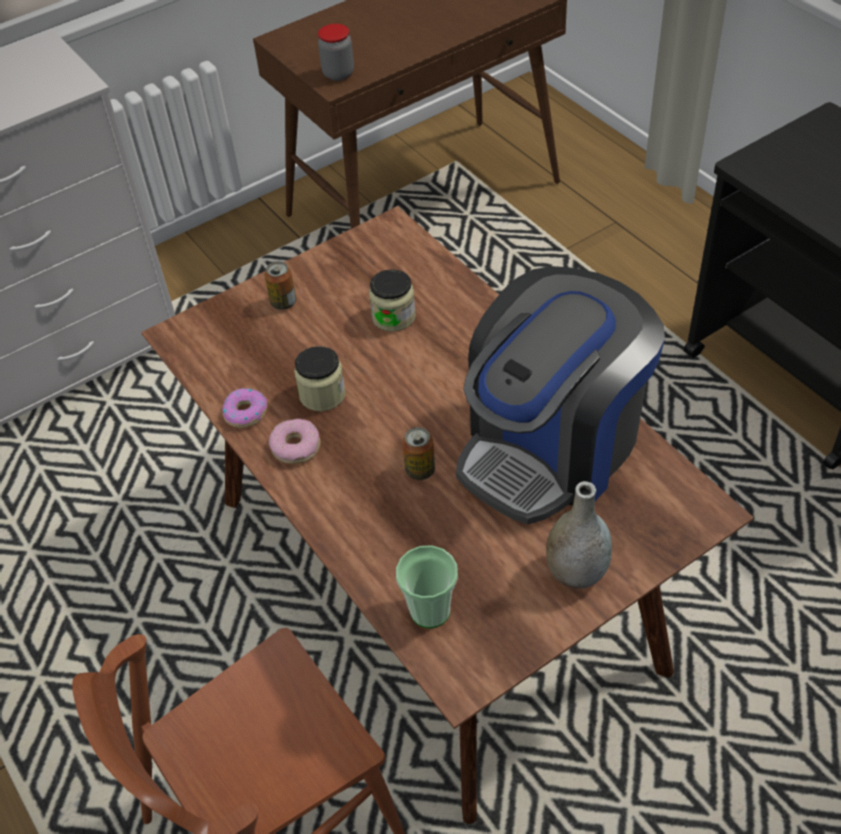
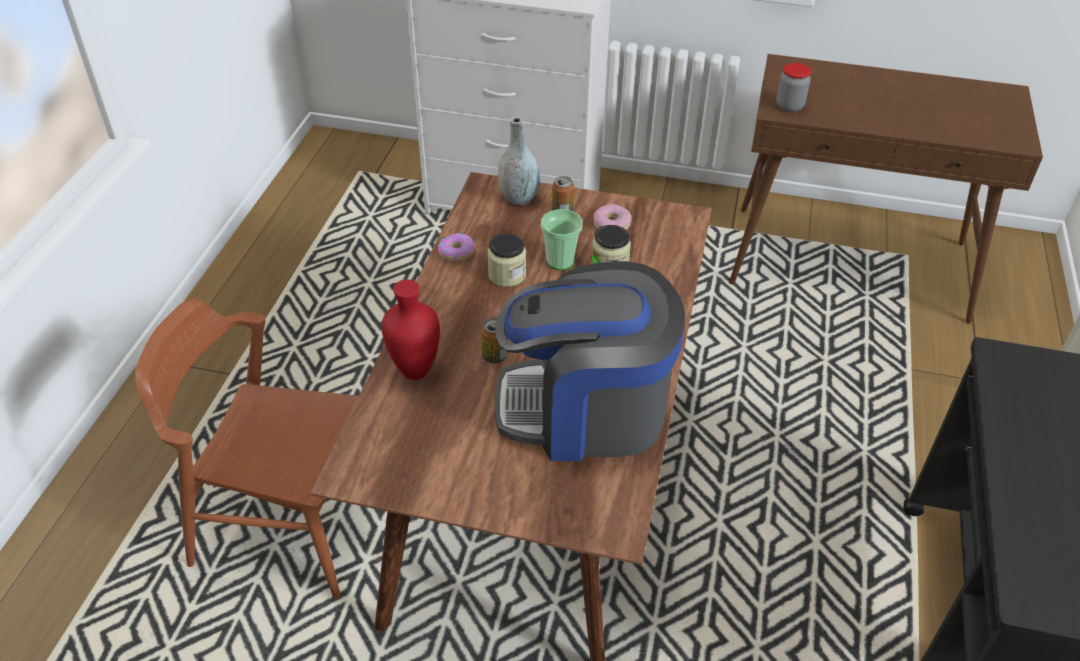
camera: 45 degrees right, 5 degrees down
(296, 447) = (453, 289): donut -> donut (612, 224)
(379, 543) = (417, 372): none -> red vase
(430, 610) = (387, 428): cup -> cup (560, 261)
(576, 572) = (489, 485): grey vase -> grey vase (518, 198)

